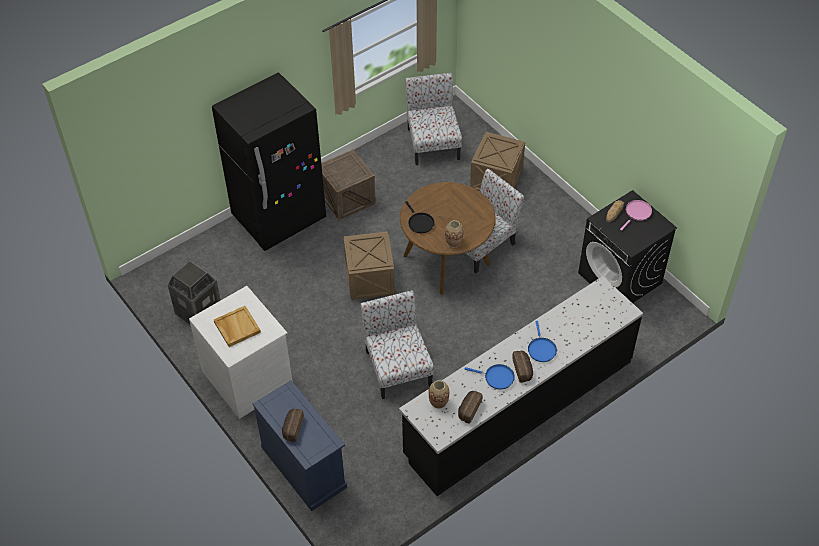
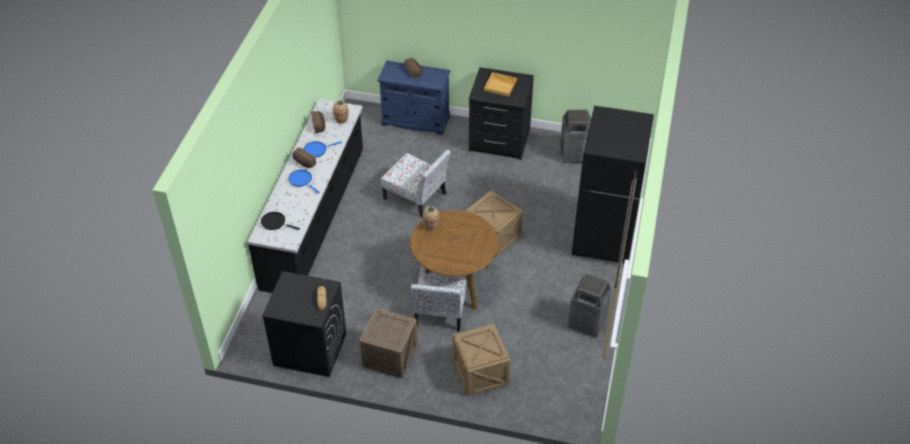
camera: 140 degrees right, 5 degrees down
(248, 378) = (499, 140): white dresser -> black dresser
(347, 199) = (575, 281): crate -> crate (390, 356)
(375, 164) = (587, 322): none -> trash can
(420, 223) = (469, 225): black frying pan -> black frying pan (275, 222)
(433, 142) = (566, 373): chair -> none
(637, 213) = (303, 308): pink frying pan -> none

